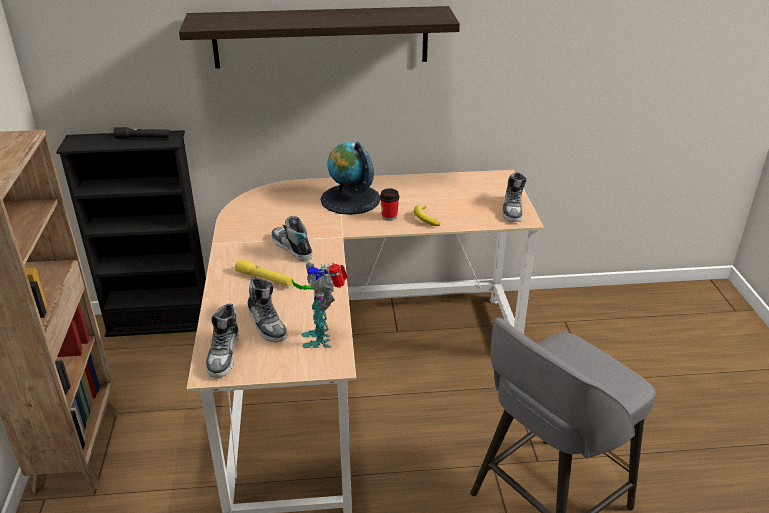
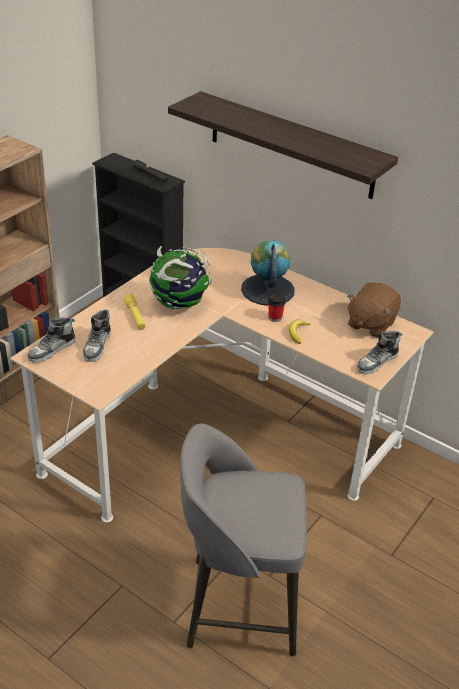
camera: 40 degrees right, 5 degrees up
(291, 247) = (179, 304): shoe -> globe
(321, 337) = (114, 373): toy robot -> none
(466, 185) = (370, 324): none -> brown plush toy

